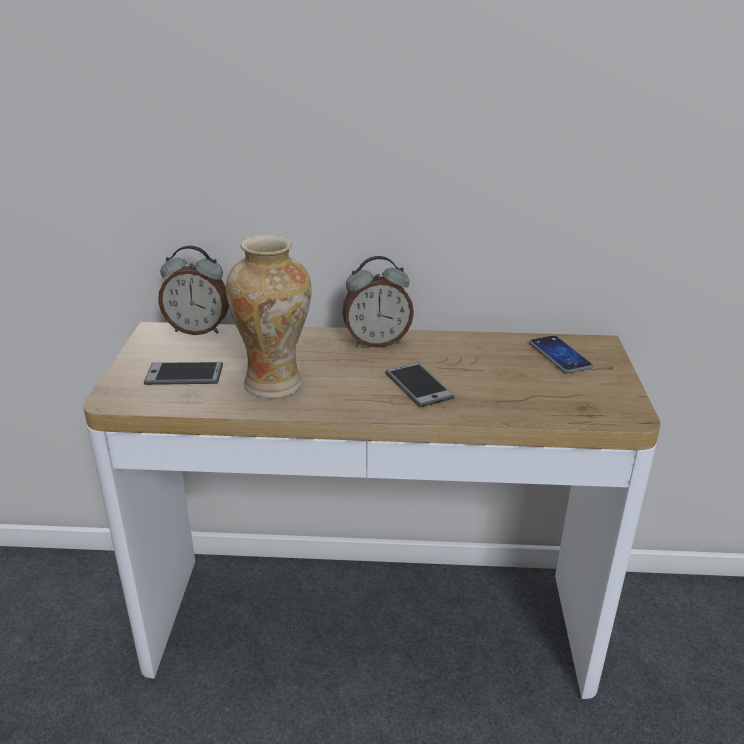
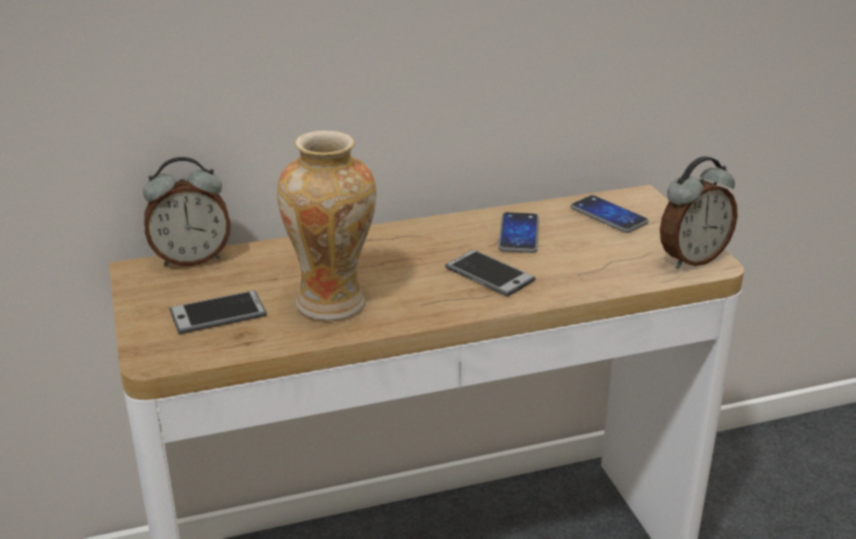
camera: 20 degrees left, 0 degrees up
(377, 342) = (411, 235): alarm clock -> alarm clock (691, 258)
(468, 357) = (518, 234): none -> phone

